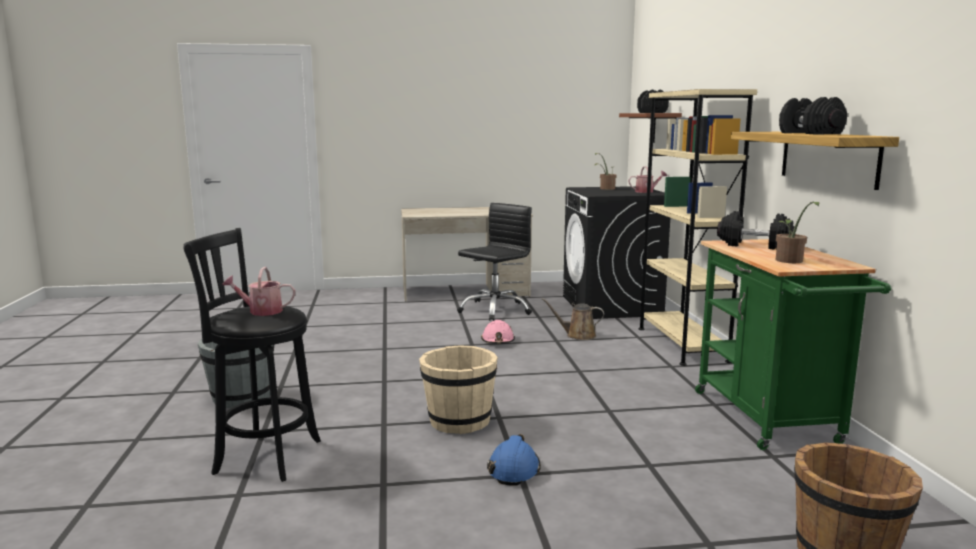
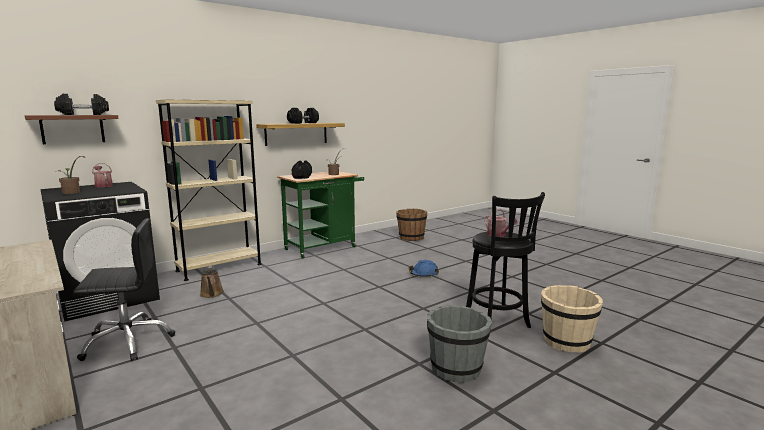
camera: 120 degrees left, 0 degrees up
(459, 421) = (395, 293): beige bucket -> beige bucket (566, 342)
(495, 310) = (128, 341): black office chair -> black office chair turned 150 degrees clockwise
(498, 341) = (241, 316): pink hard hat -> none

